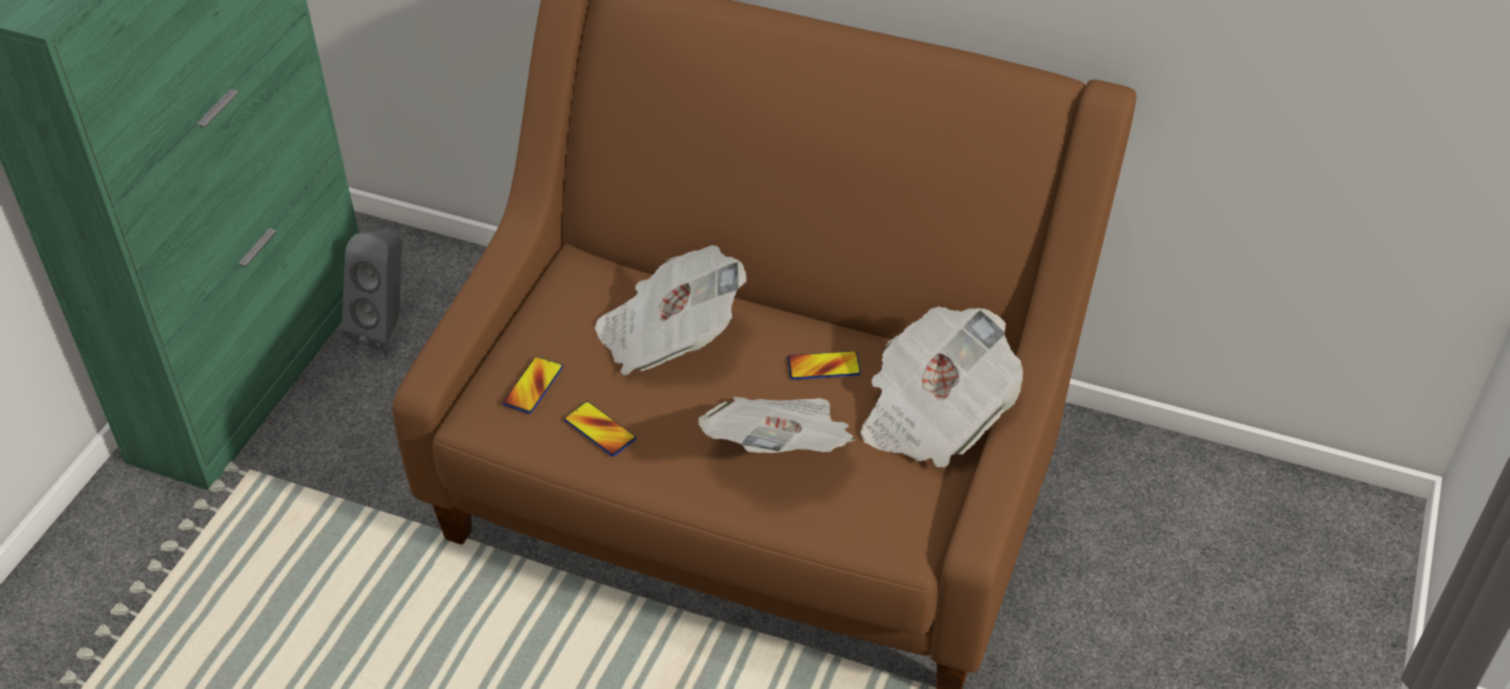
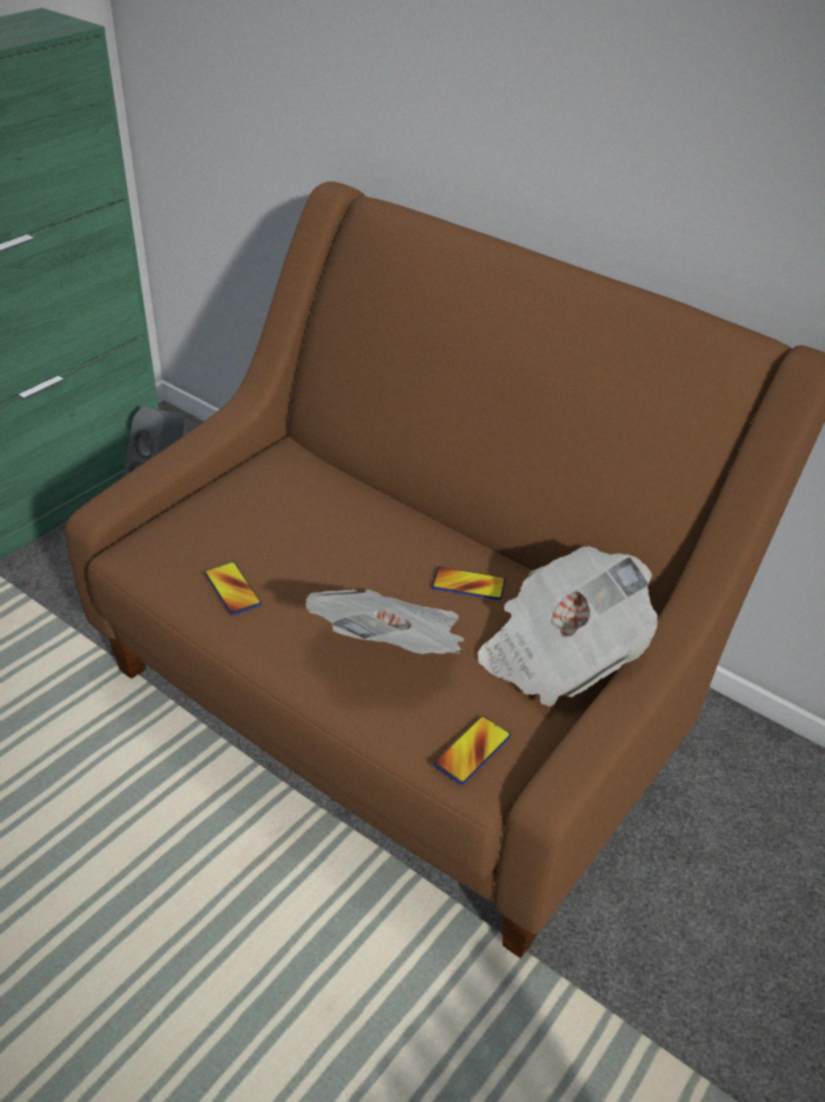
camera: 15 degrees right, 5 degrees down
(533, 386) = (194, 538): phone -> phone (472, 751)
(669, 338) = (335, 527): newspaper -> none

